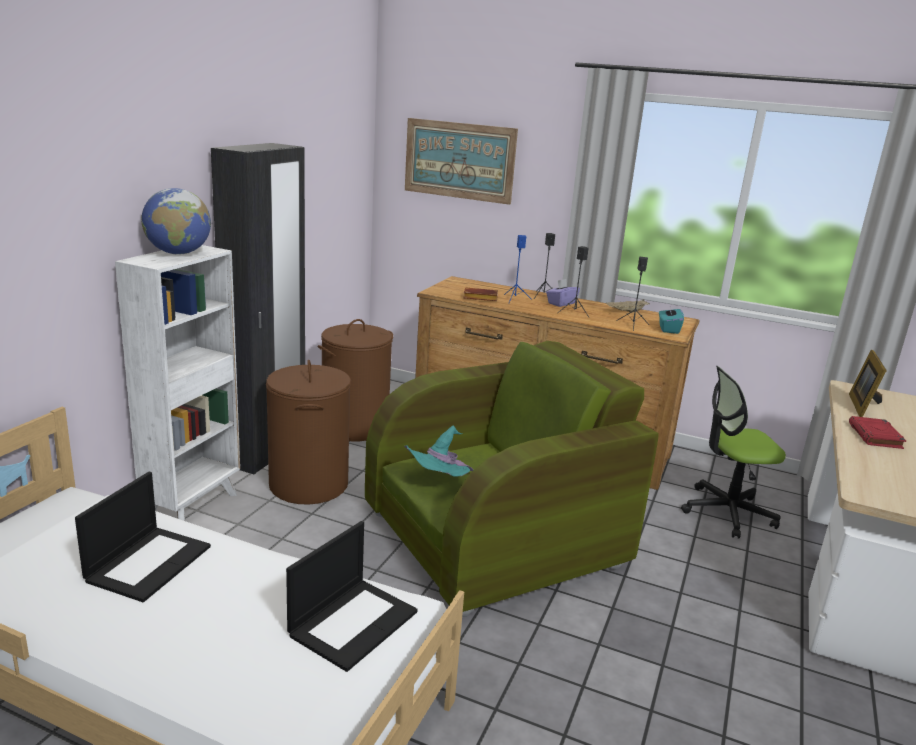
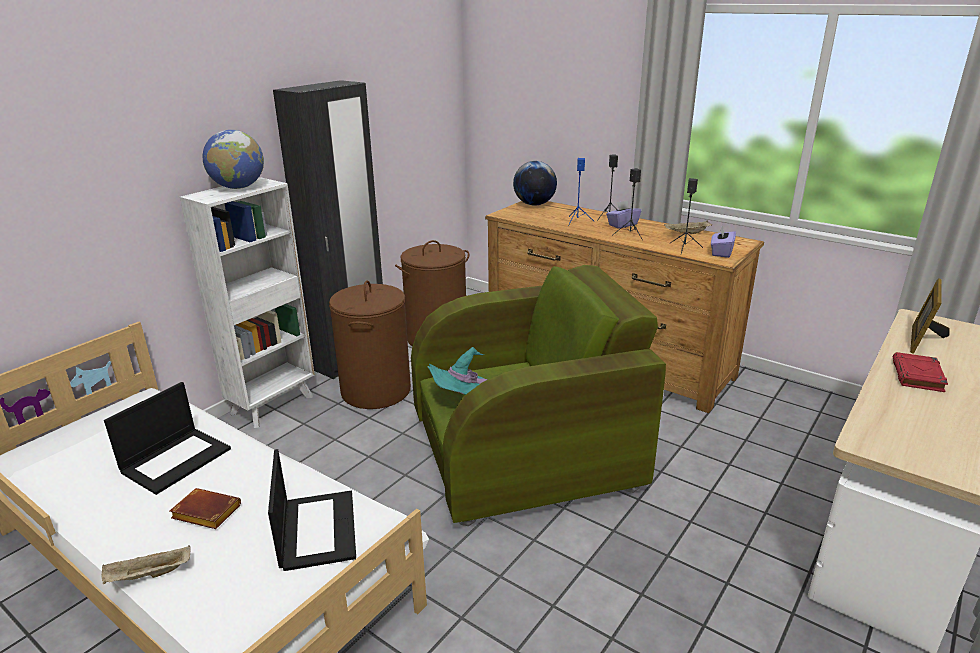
camera: 15 degrees right, 5 degrees up
(179, 690) = (148, 576): none -> beige tray
(353, 622) = (316, 529): laptop -> laptop turned 60 degrees counterclockwise
(459, 160) = (536, 84): picture -> none
(461, 283) = (534, 204): none -> globe
(479, 298) = (542, 220): brown book -> brown book (204, 513)
(668, 329) = (721, 252): turquoise tissue box -> purple tissue box
(727, 512) = (775, 441): office chair -> none

